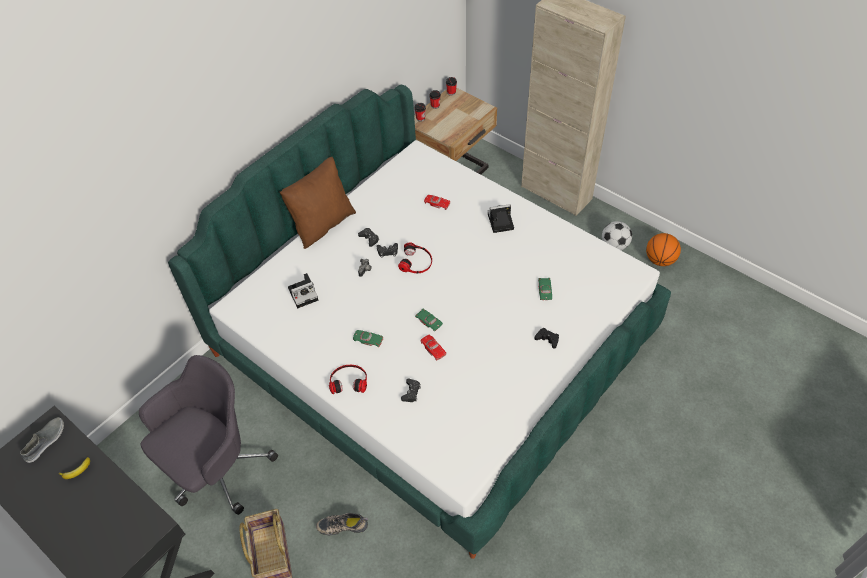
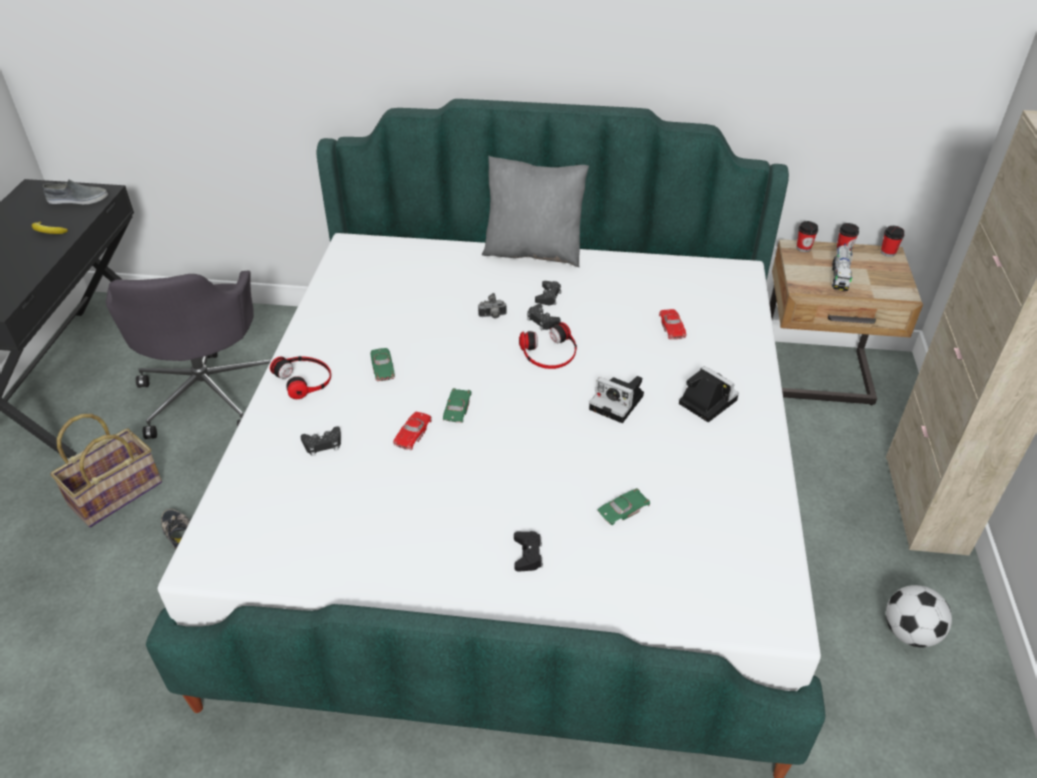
camera: 55 degrees right, 10 degrees down
(216, 468) = (208, 392): grey office chair -> grey office chair turned 75 degrees clockwise
(304, 293) = (413, 285): camera -> camera (618, 403)
(322, 224) = (533, 251): brown pillow -> grey pillow
(453, 120) = (839, 276): none -> toy truck
(660, 260) = (954, 720): basketball -> none

